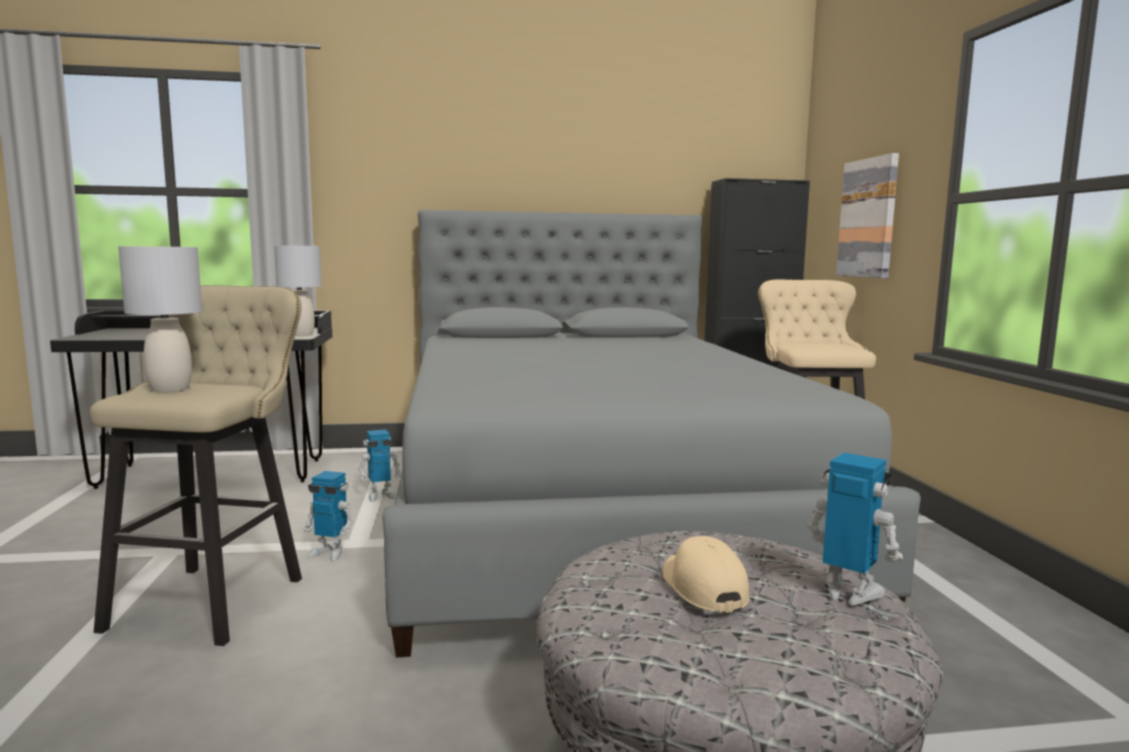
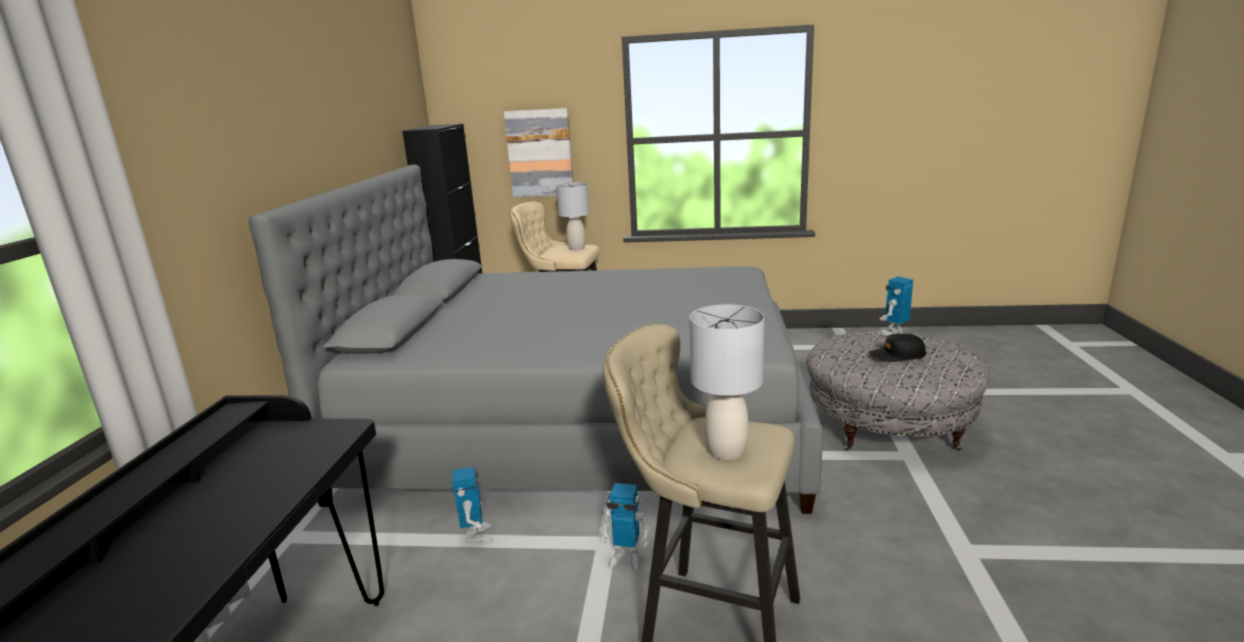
camera: 75 degrees left, 10 degrees up
(301, 335) = (319, 429): grey table lamp -> grey table lamp (576, 248)
(329, 553) = (626, 558): toy robot -> toy robot turned 75 degrees clockwise
(702, 587) = (897, 355): beige cap -> black cap

